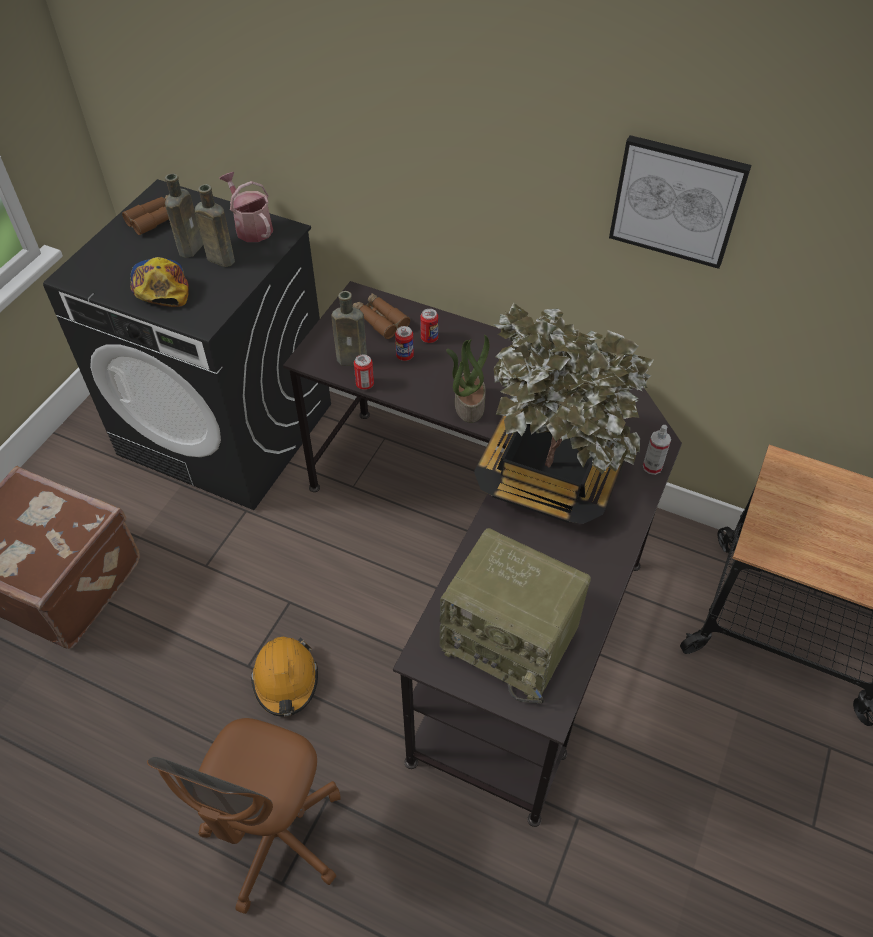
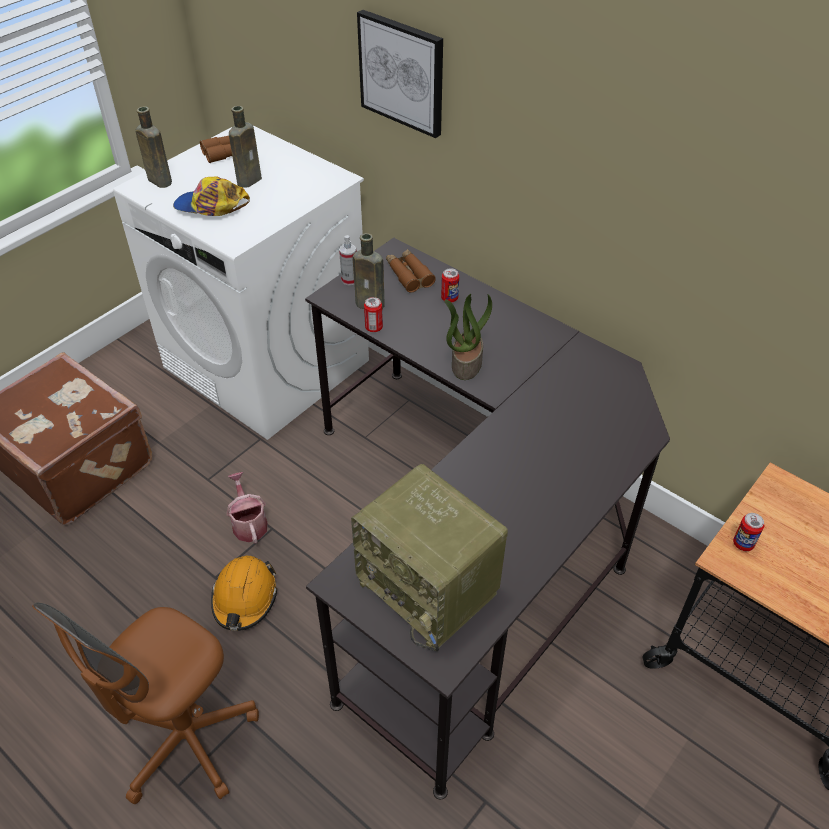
camera: 15 degrees right, 5 degrees down
(161, 286) = (211, 207): cap -> cap turned 75 degrees counterclockwise
(219, 258) = (270, 192): brown bottle -> brown bottle (158, 180)
(228, 429) = (268, 364): black washing machine -> white washing machine
(251, 227) = (309, 171): watering can -> watering can (248, 523)
(405, 356) = (420, 310): can -> can (743, 544)
(549, 474) = (523, 441): potted plant -> none
(652, 467) = (631, 455): spray bottle -> spray bottle (349, 280)
(677, 201) = (693, 184): picture -> picture (402, 73)

